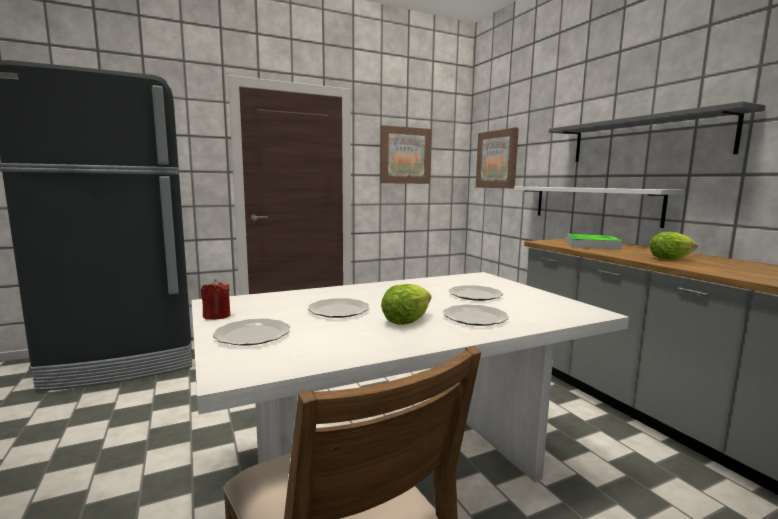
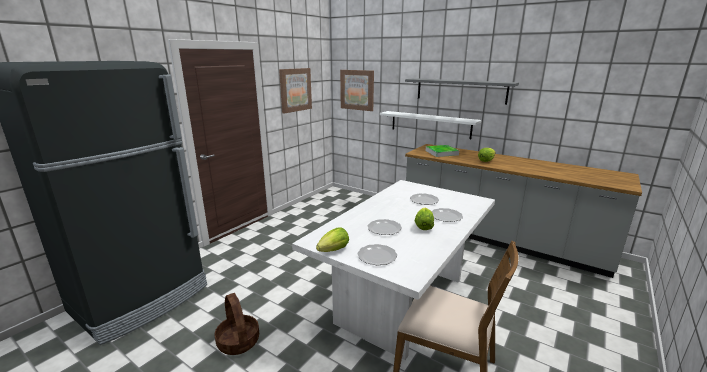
camera: 30 degrees left, 10 degrees up
(134, 439) = (239, 342): none -> basket
(216, 316) = (334, 250): red candle -> lettuce

